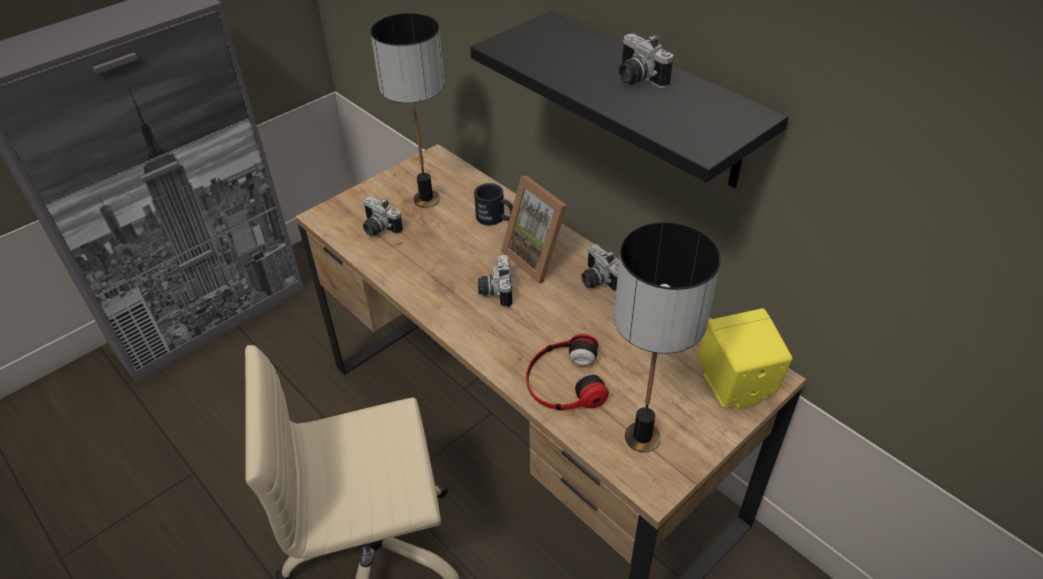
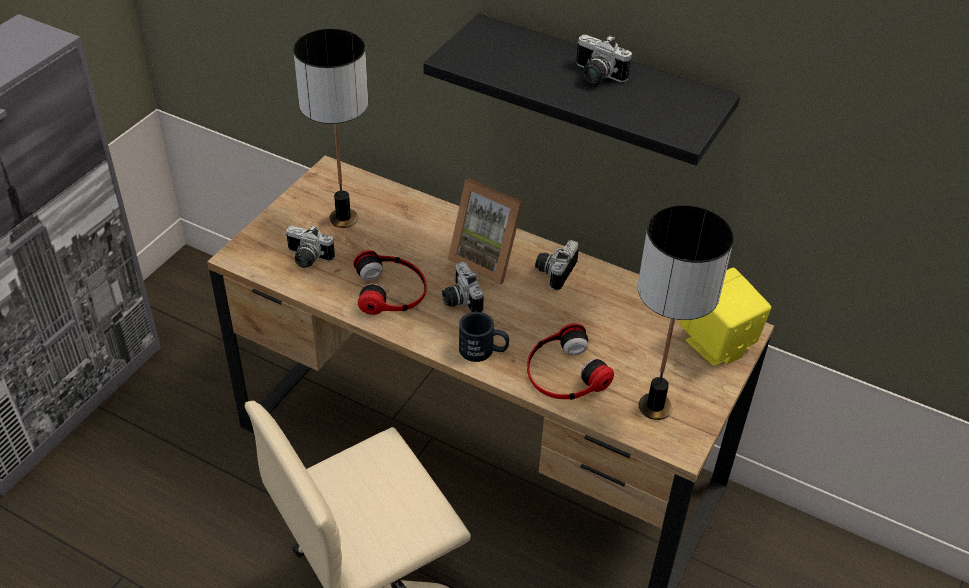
camera: 20 degrees left, 0 degrees up
(437, 269) = (391, 289): none -> headphones
(495, 218) = (426, 226): black mug -> black mug (483, 351)
(596, 280) = (554, 271): camera -> camera turned 75 degrees clockwise

